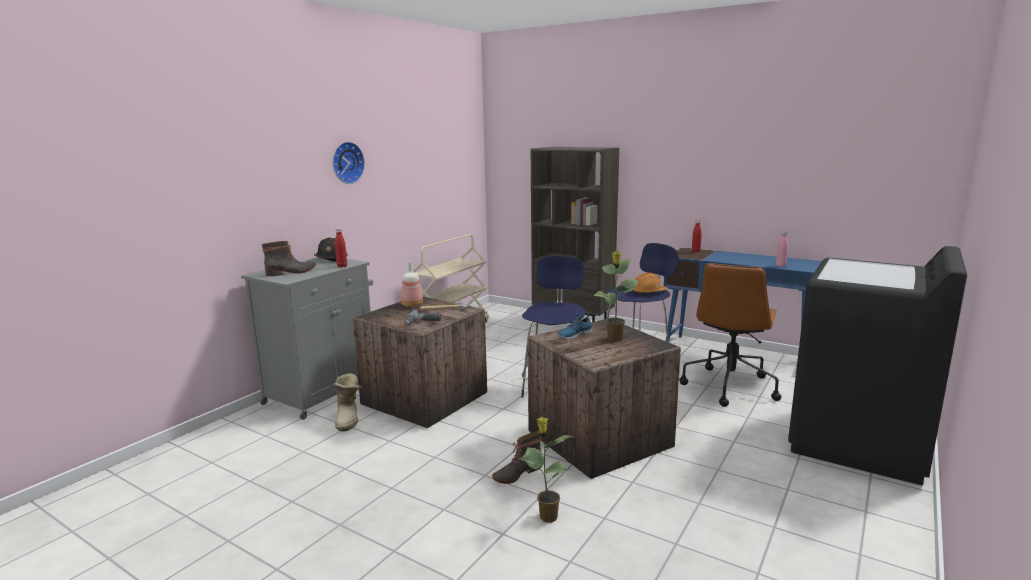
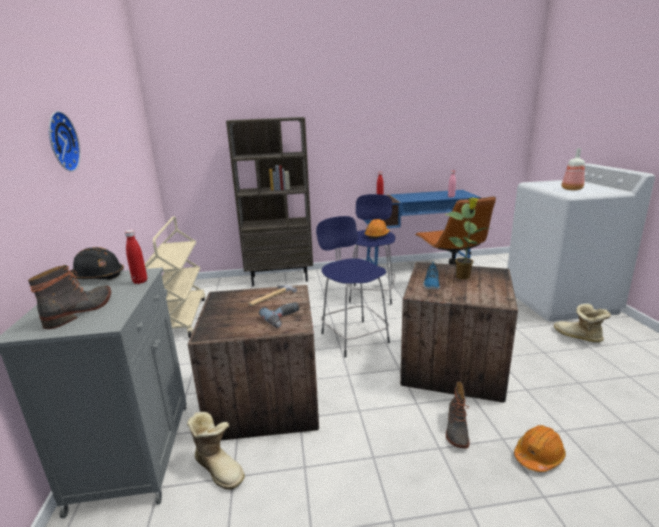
camera: 40 degrees left, 5 degrees up
(411, 305) = (228, 304): bottle -> bottle (571, 189)
(547, 517) = (538, 456): potted plant -> orange hard hat
(795, 477) = (578, 337): none -> boot
(859, 443) = (560, 301): black washing machine -> white washing machine

